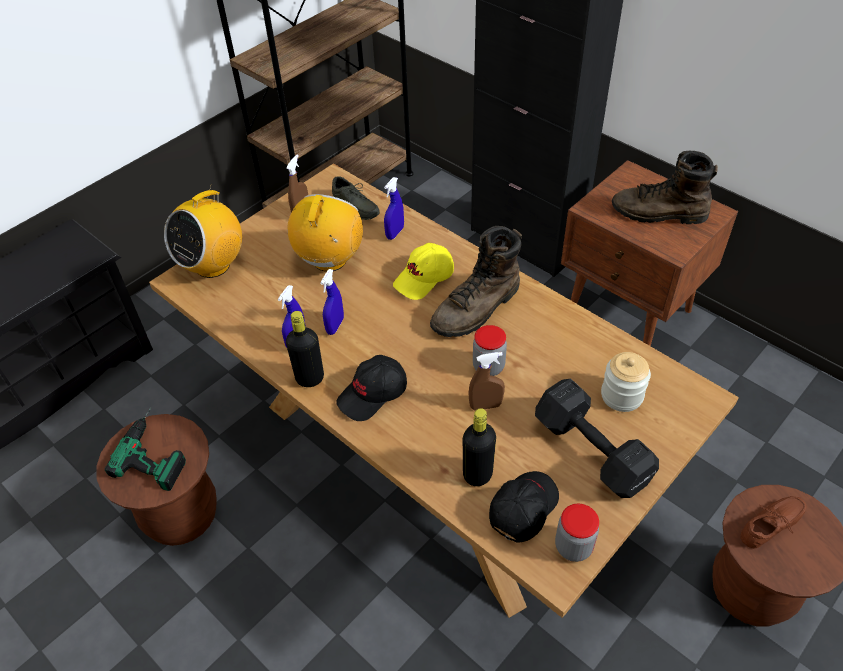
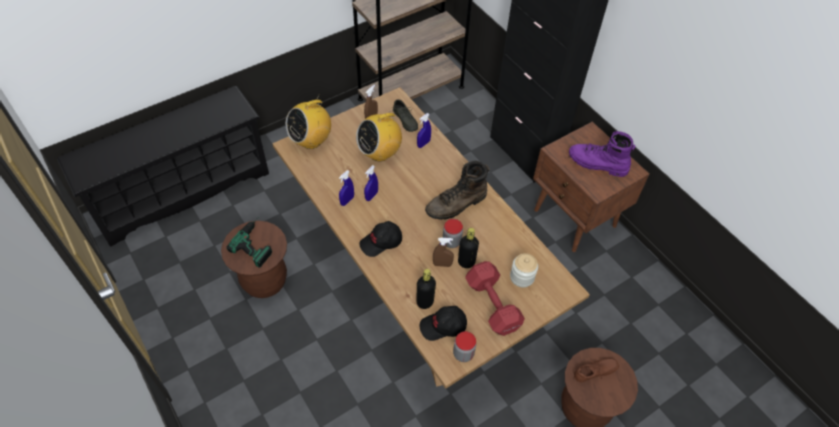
camera: 10 degrees right, 5 degrees up
(310, 378) = (348, 224): black bottle -> black bottle (466, 262)
(330, 260) = (380, 153): radio -> radio turned 150 degrees counterclockwise
(424, 279) = (432, 178): yellow cap -> none
(523, 508) = (443, 326): black cap -> black cap turned 150 degrees counterclockwise
(590, 449) = (492, 303): black dumbbell -> red dumbbell
(659, 214) = (597, 164): brown boot -> purple boot

